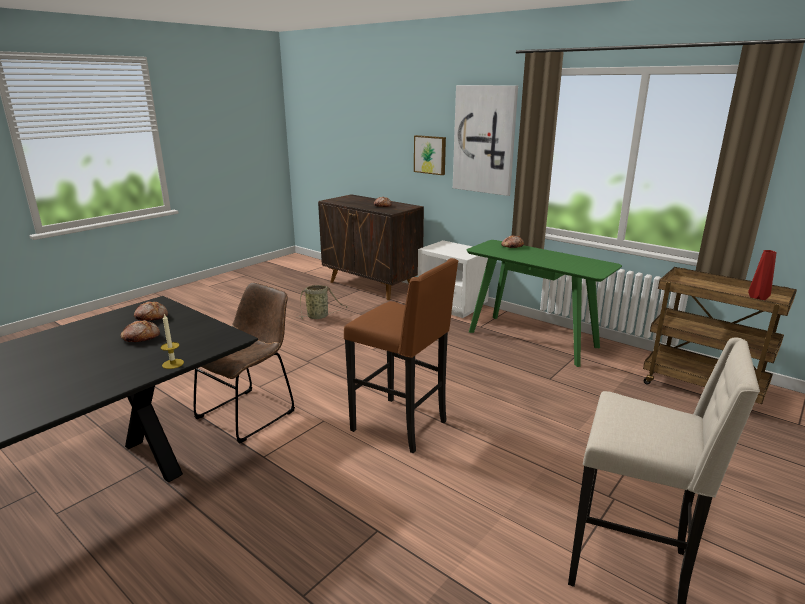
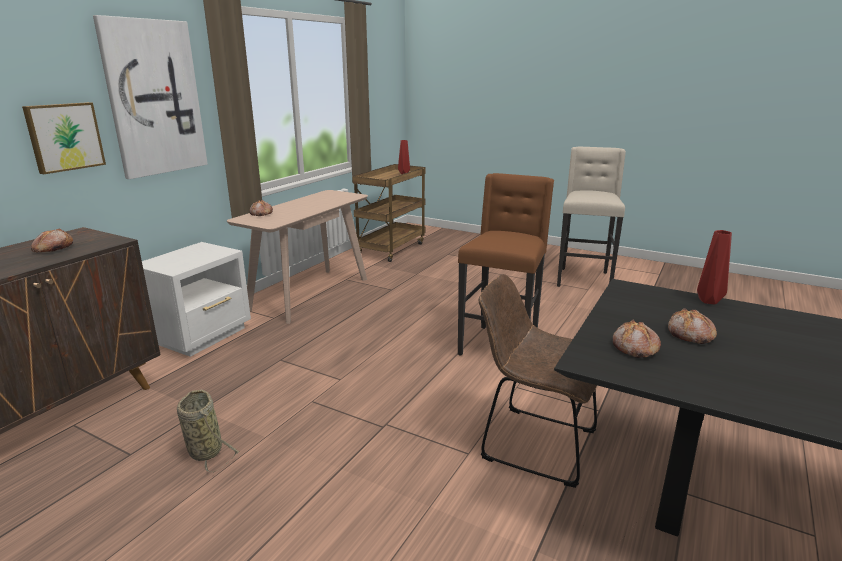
camera: 100 degrees left, 0 degrees up
(173, 364) = (709, 301): candle -> red vase
(532, 339) = (310, 294): green console table -> beige console table

